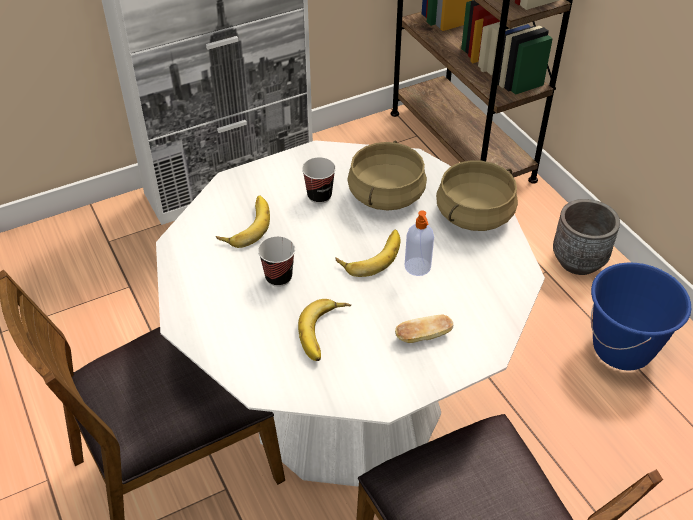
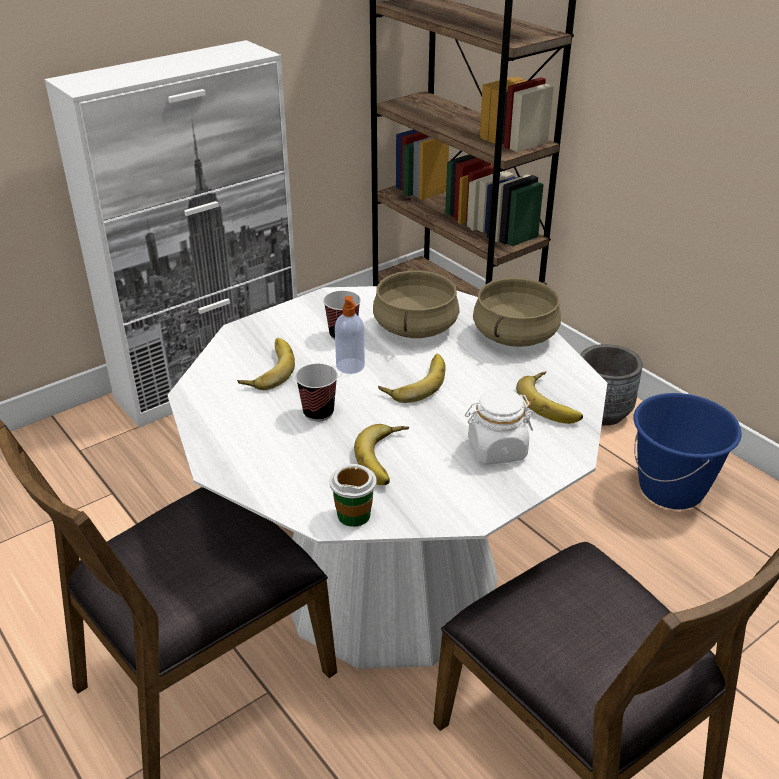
camera: 10 degrees left, 10 degrees down
(284, 385) = (354, 514): none -> cup
(418, 267) = (470, 388): soap dispenser -> soap dispenser (351, 367)
(423, 336) = (496, 449): bread -> white jar
(487, 292) = (552, 402): none -> banana

